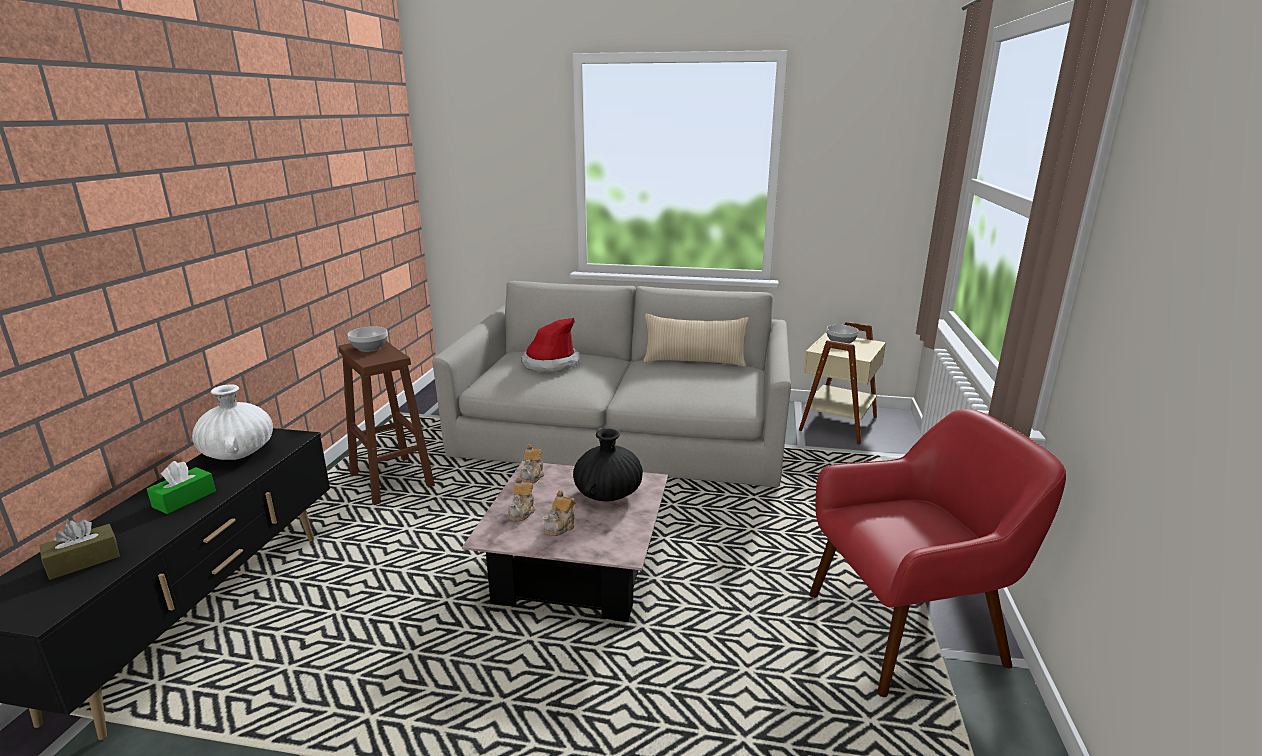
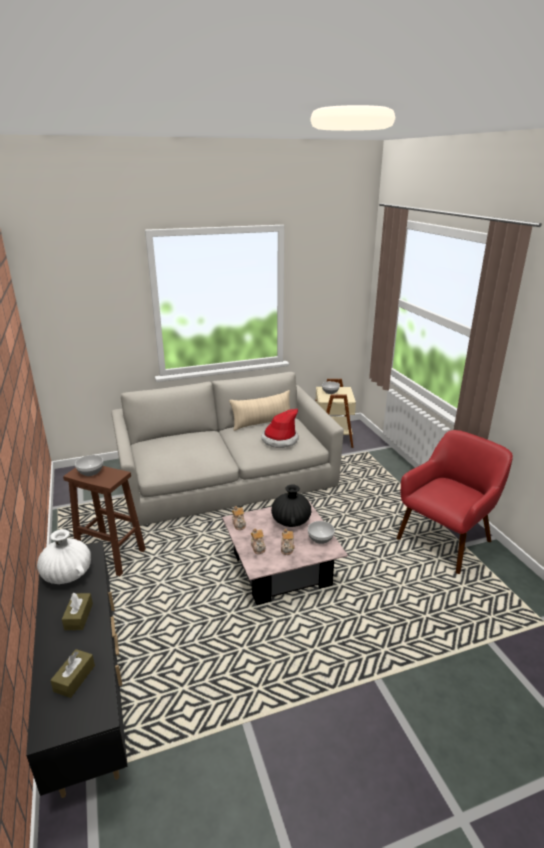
camera: 30 degrees left, 5 degrees up
(184, 499) = (79, 616): green tissue box -> brown tissue box
(550, 363) = (179, 446): hat -> hat (280, 440)
(624, 531) = (320, 538): none -> bowl

